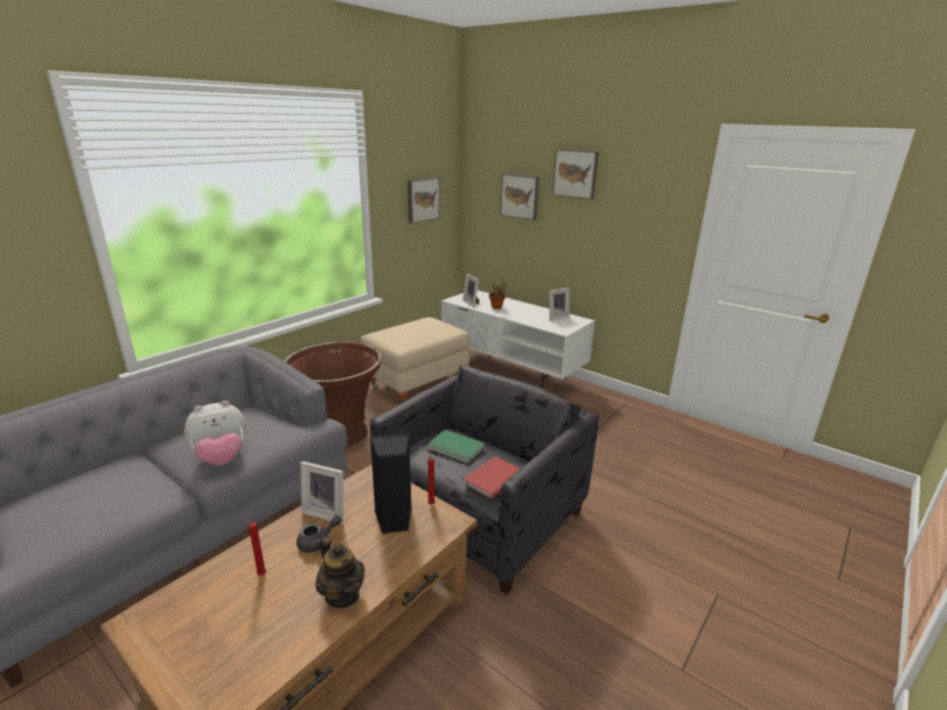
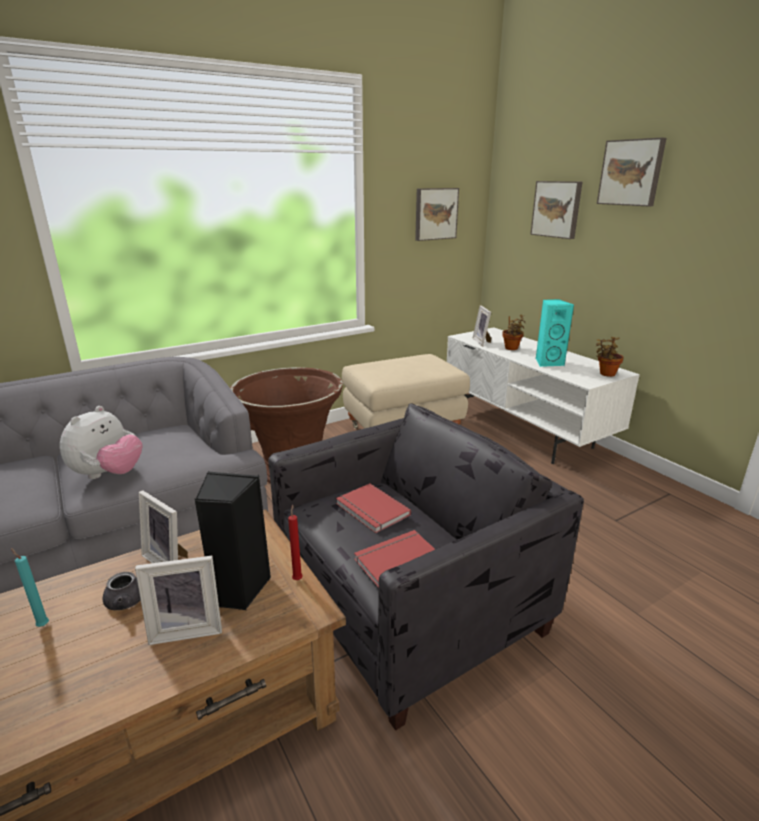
camera: 20 degrees right, 0 degrees up
(221, 458) = (108, 474): plush toy -> plush toy turned 60 degrees counterclockwise
(260, 574) = (42, 625): red candle -> turquoise candle
(342, 595) = (108, 682): teapot -> none
(455, 449) = (371, 510): green book -> red book
(529, 317) = (548, 362): none -> turquoise speaker
(556, 317) = (585, 366): picture frame -> picture frame (187, 628)
(573, 322) = (606, 374): none -> potted plant

